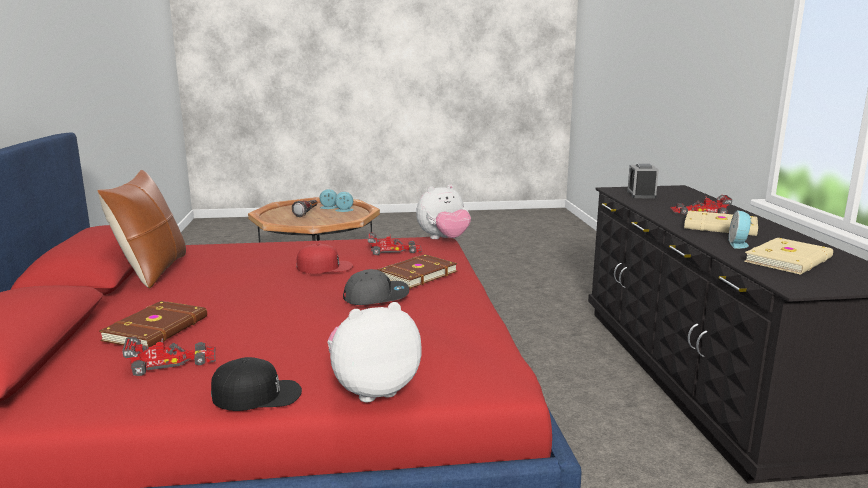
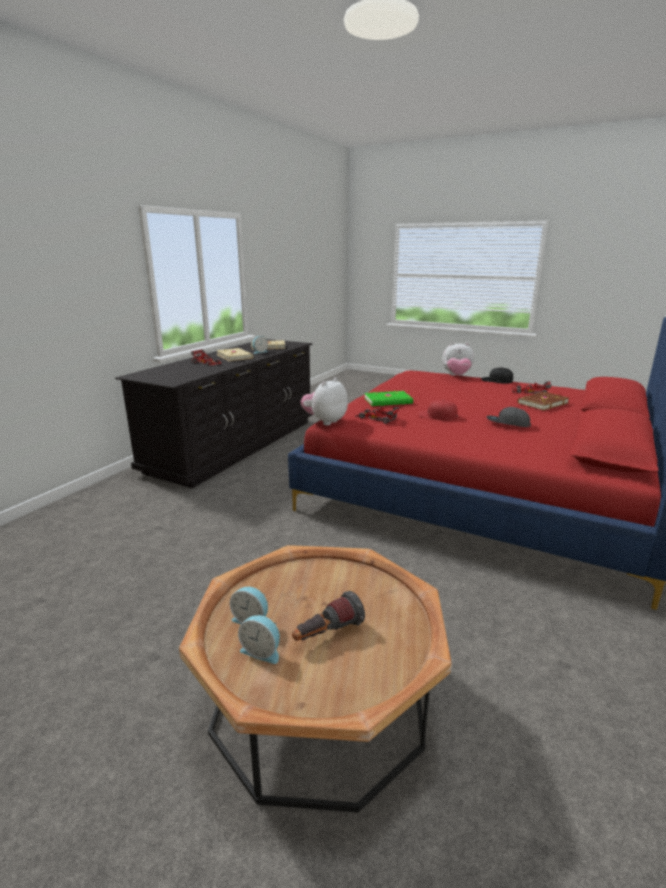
camera: 145 degrees left, 5 degrees up
(152, 271) = (564, 439): brown pillow -> none
(376, 296) = (425, 395): grey cap -> grey cap (507, 423)
(416, 274) = (388, 401): brown book -> green book
(443, 239) = (325, 421): plush toy -> plush toy turned 60 degrees counterclockwise
(641, 194) = (179, 375): alarm clock -> none

